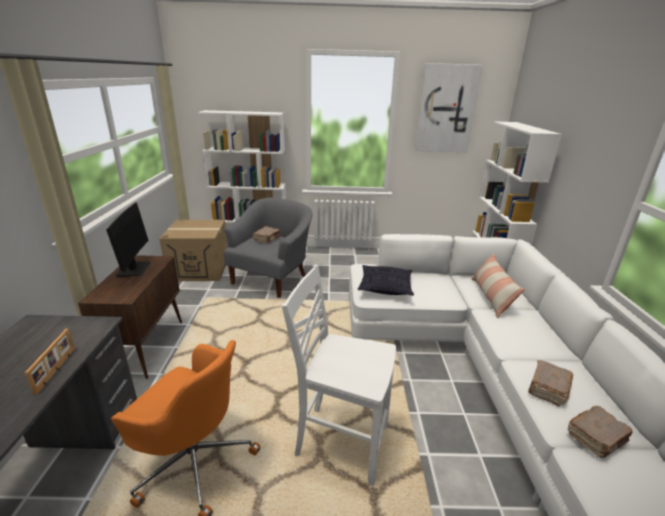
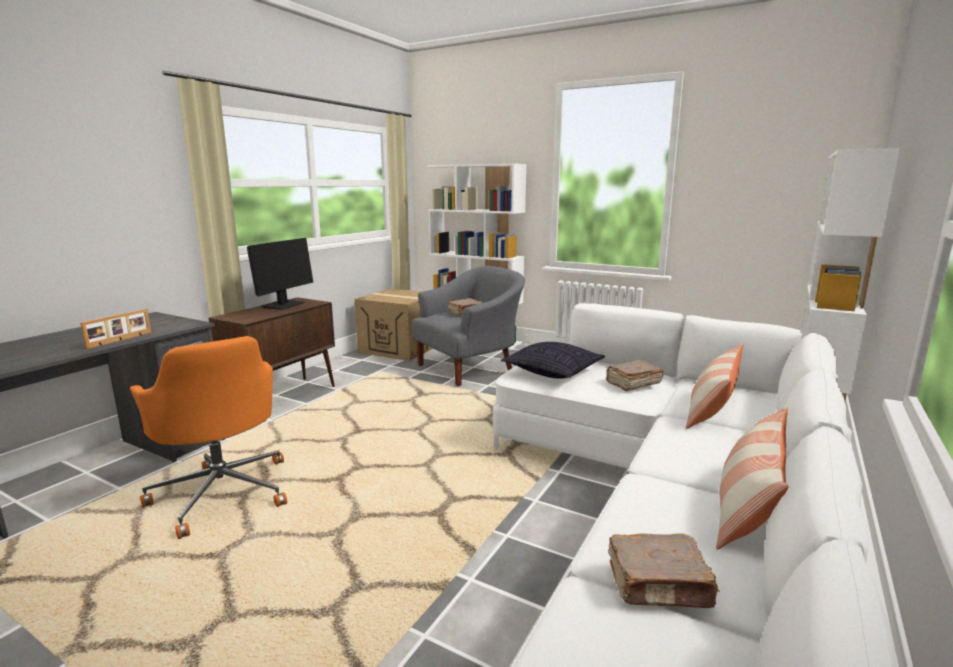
camera: 30 degrees right, 10 degrees down
(340, 441) = (377, 527): white chair -> none
(446, 109) = (759, 148): picture -> none
(547, 389) = (654, 513): brown book -> brown book (632, 383)
(572, 365) = (747, 504): none -> pillow

